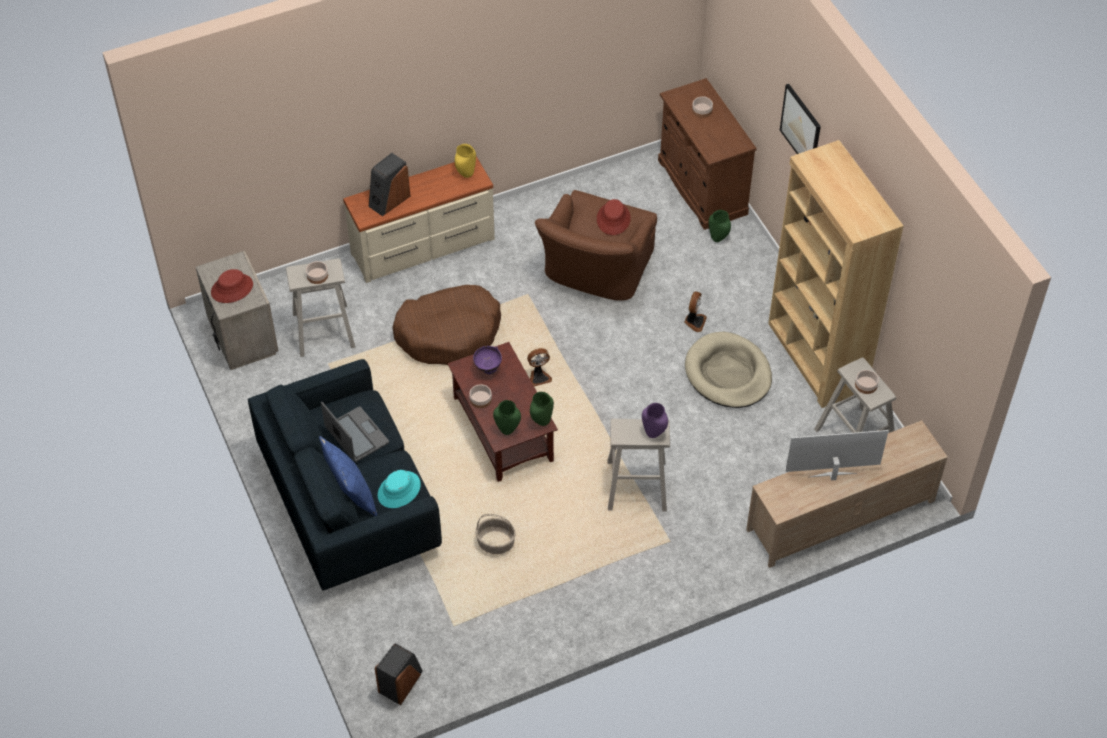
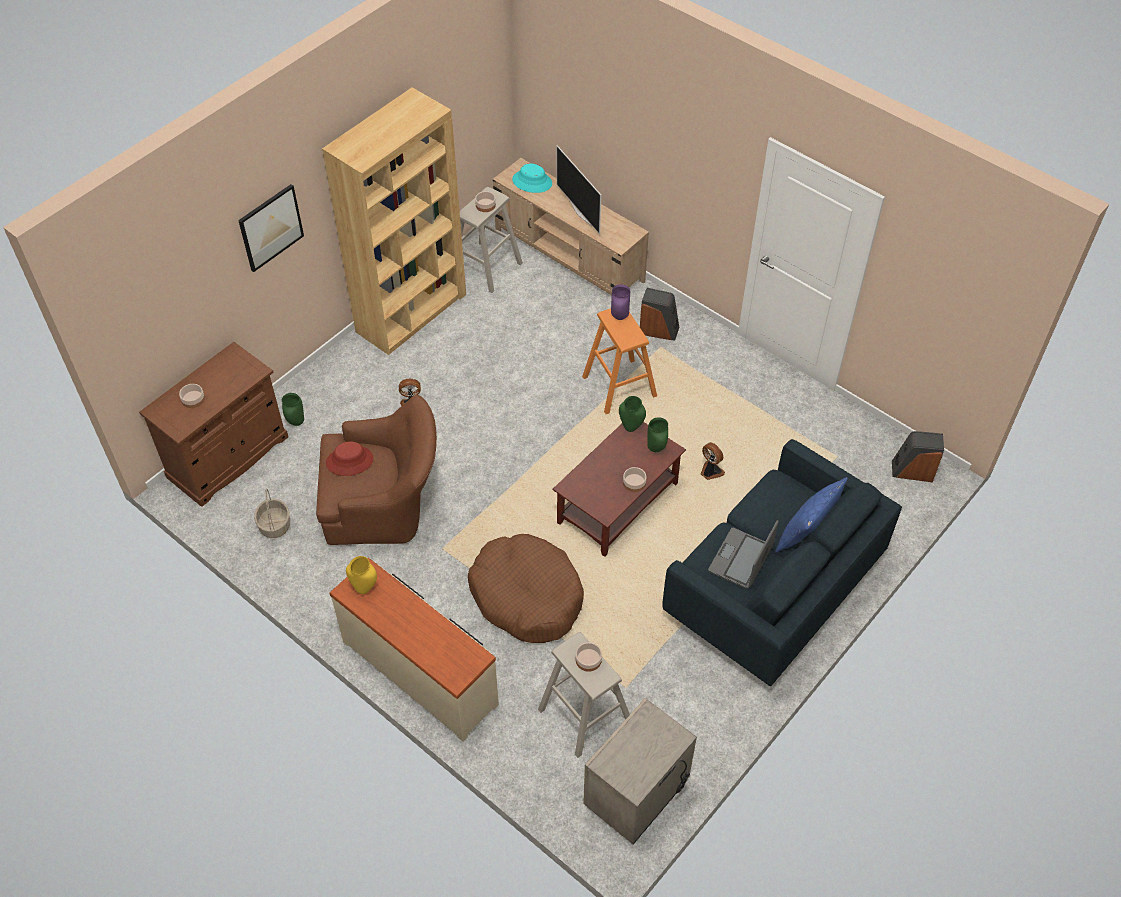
camera: 115 degrees left, 0 degrees up
(232, 288) = (647, 747): red hat -> none
(389, 200) = (439, 646): speaker -> speaker (659, 330)
(399, 490) = (776, 498): turquoise hat -> turquoise hat (532, 181)
(487, 371) = (598, 490): purple bowl -> none
(496, 542) = (739, 460): basket -> basket (274, 525)
(539, 377) = (541, 499): fan -> fan (710, 472)
(637, 485) = (619, 386): beige stool -> orange stool
(728, 373) = (461, 364): beige dog bed -> none

